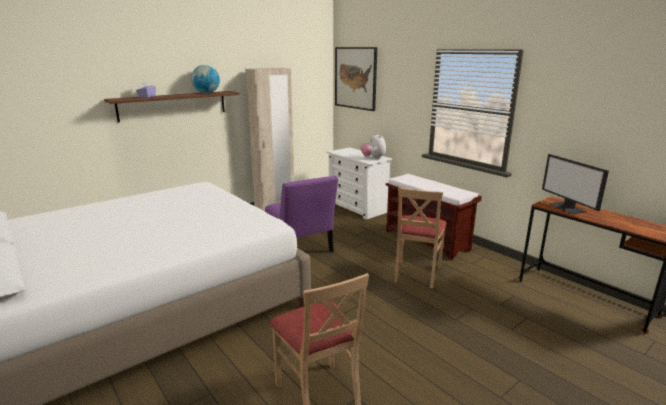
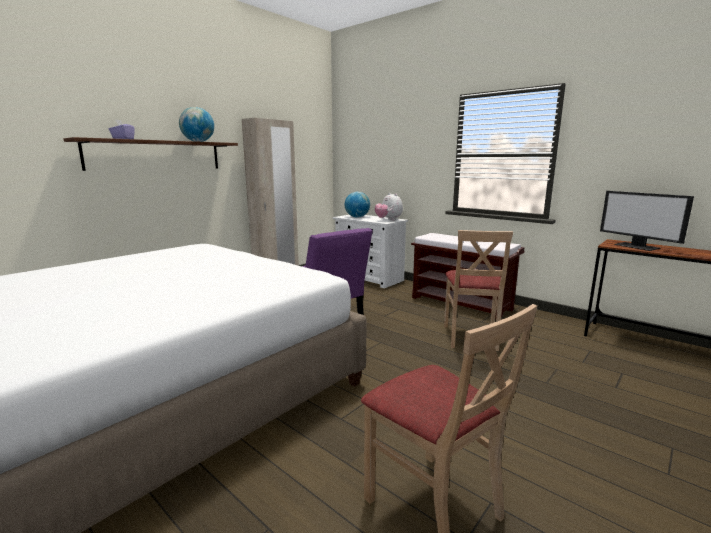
camera: 10 degrees left, 5 degrees down
(348, 153) = (357, 217): none -> globe
(355, 78) = (360, 137): picture -> none

